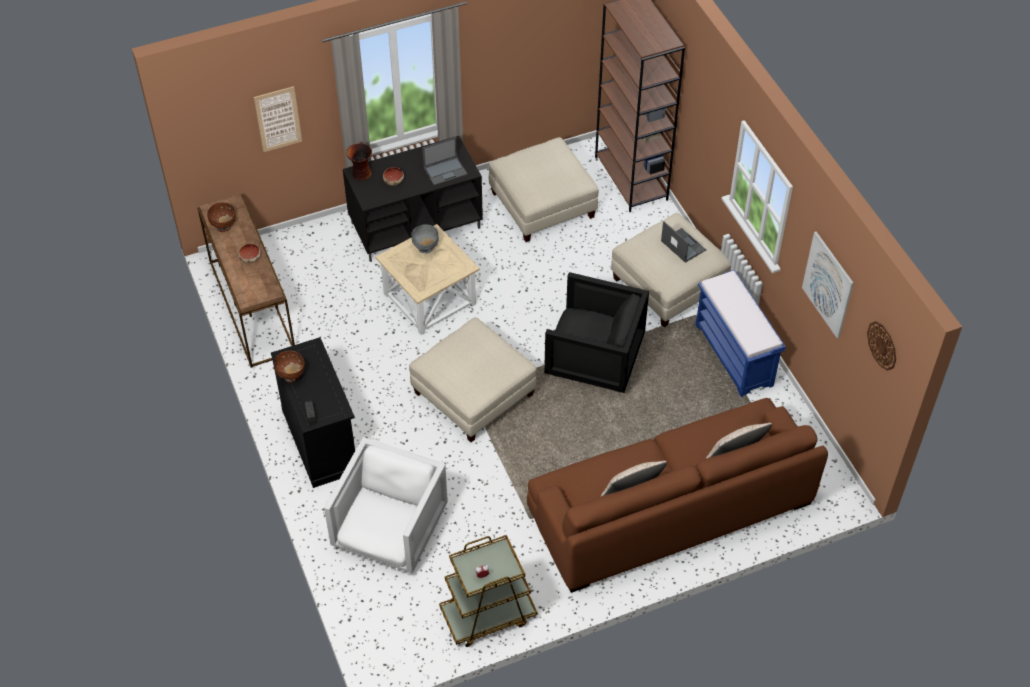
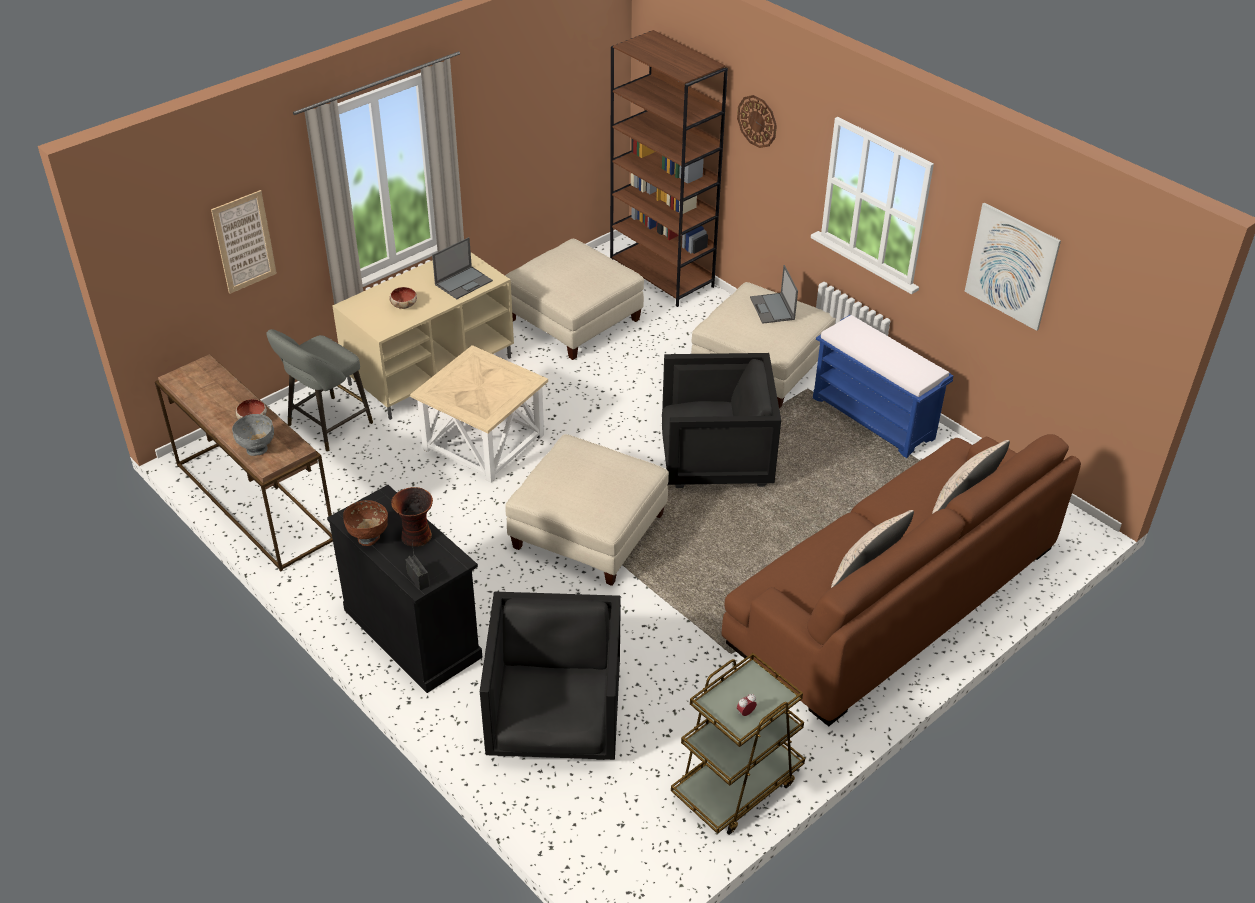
camera: 20 degrees left, 10 degrees down
(224, 227) = (201, 393): brown bowl -> none
(323, 256) = (326, 426): none -> grey stool
(361, 174) = (359, 306): vase -> vase (416, 537)
(390, 530) = (555, 716): white armchair -> black armchair
(416, 224) = (431, 370): black tv stand -> beige tv stand
(426, 248) = (471, 372): grey bowl -> grey bowl (257, 449)
(682, 245) = (772, 309): laptop -> laptop turned 135 degrees counterclockwise
(882, 345) = (1123, 302): wall clock -> wall clock (757, 121)

